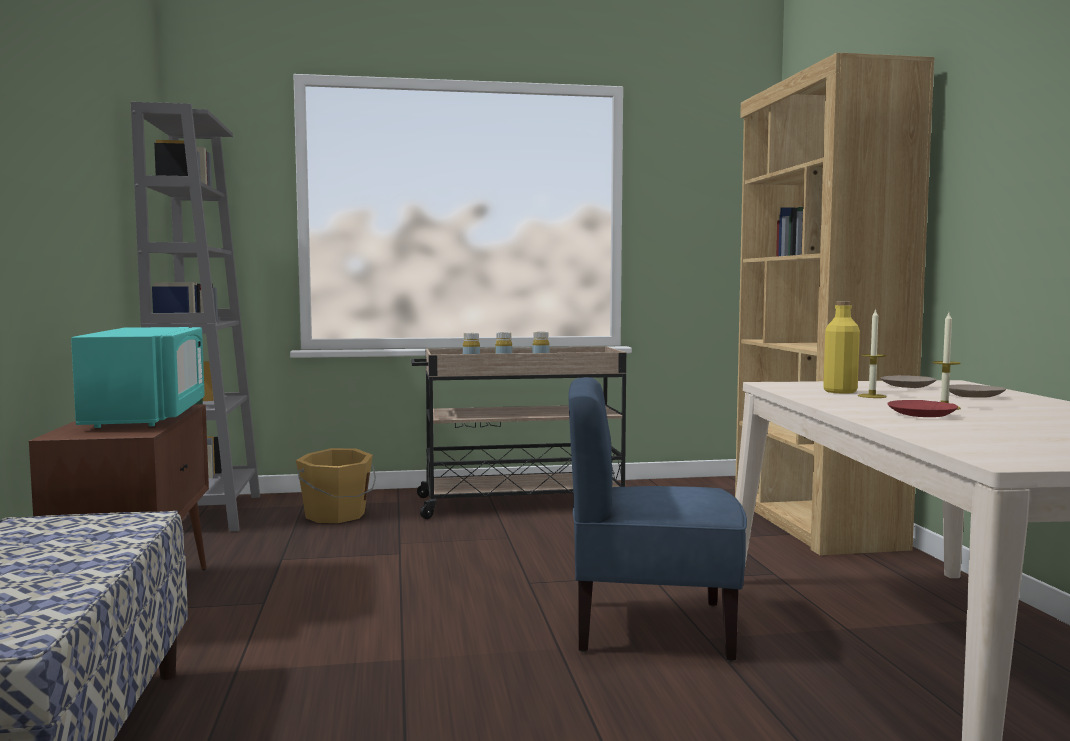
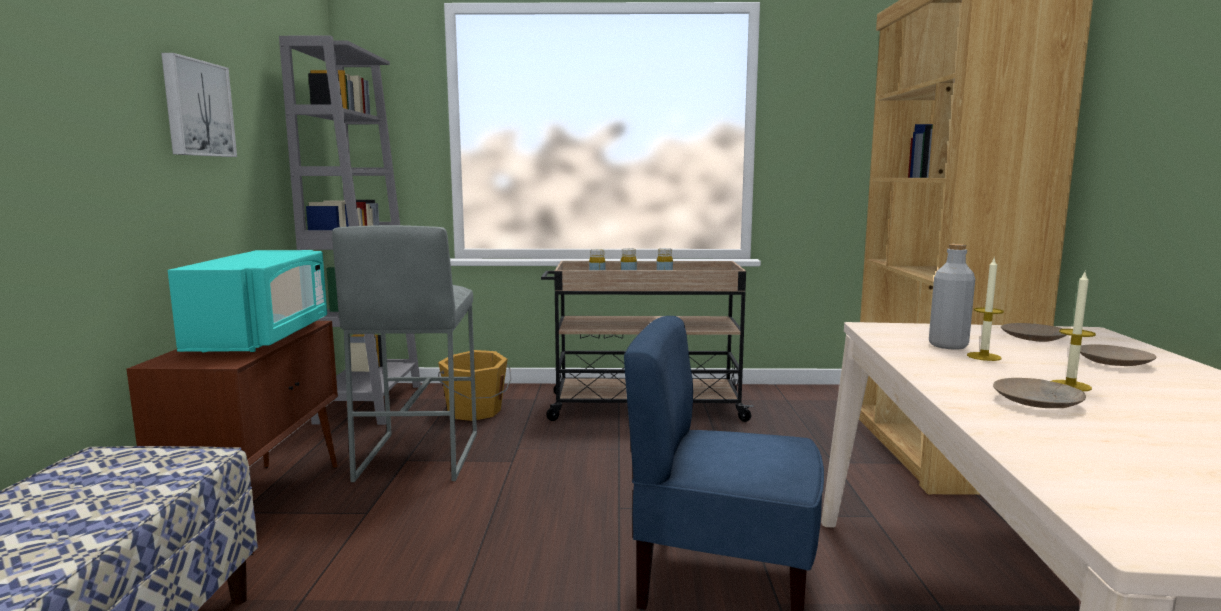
camera: 10 degrees right, 5 degrees up
(70, 174) = (196, 108): none -> picture
(292, 555) = (417, 456): none -> grey stool
(840, 391) = (948, 345): yellow bottle -> grey bottle
(922, 415) = (1038, 402): red plate -> beige plate

